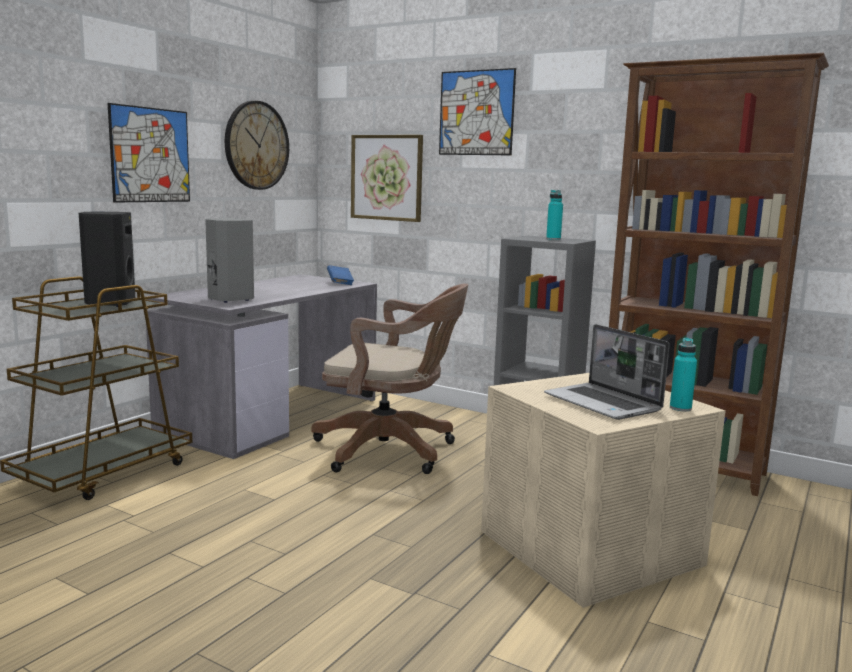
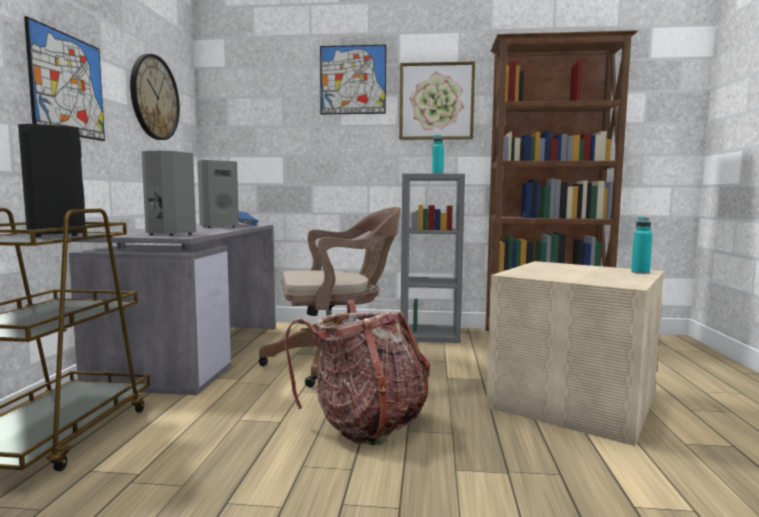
camera: 25 degrees left, 5 degrees down
(306, 286) = (218, 227): none -> grey speaker
(344, 517) = (365, 422): none -> backpack
(387, 177) = (270, 135): picture -> picture (436, 101)
(603, 403) = (592, 275): laptop -> none

